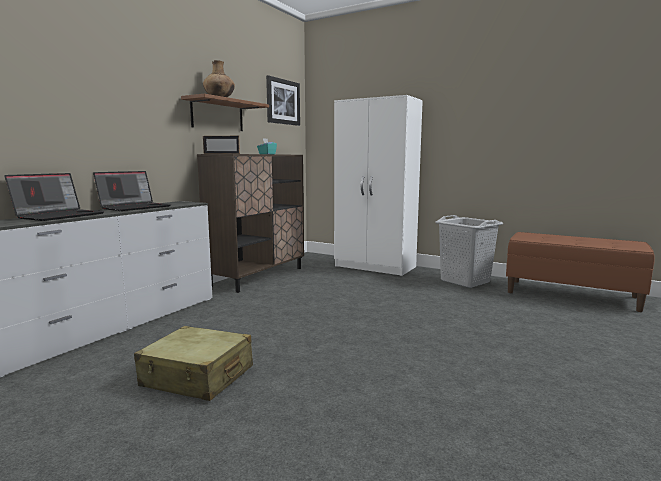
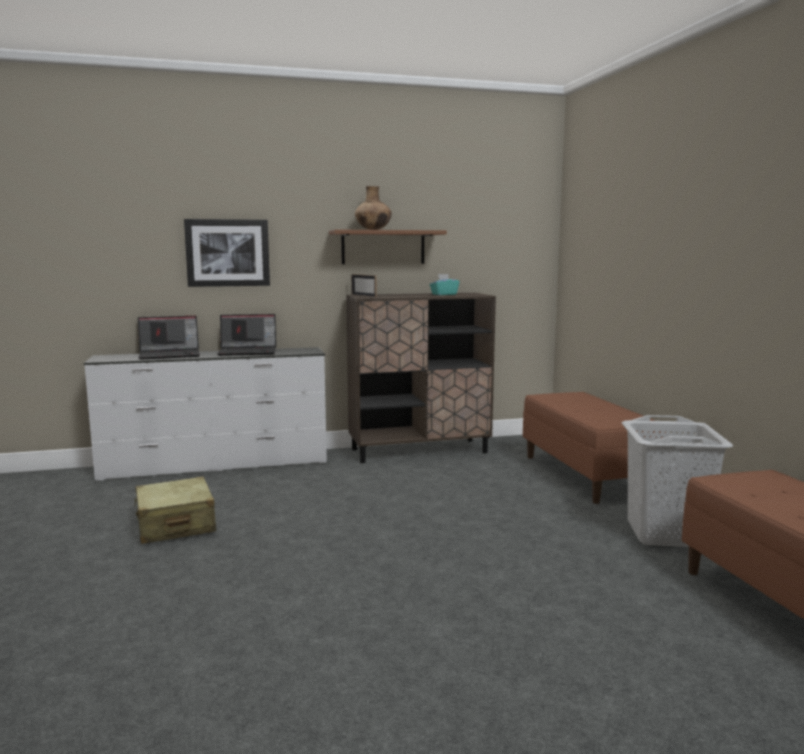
camera: 45 degrees right, 0 degrees up
(283, 102) = (507, 218): picture -> picture (227, 253)
(375, 267) = (586, 475): white wardrobe -> brown bench

